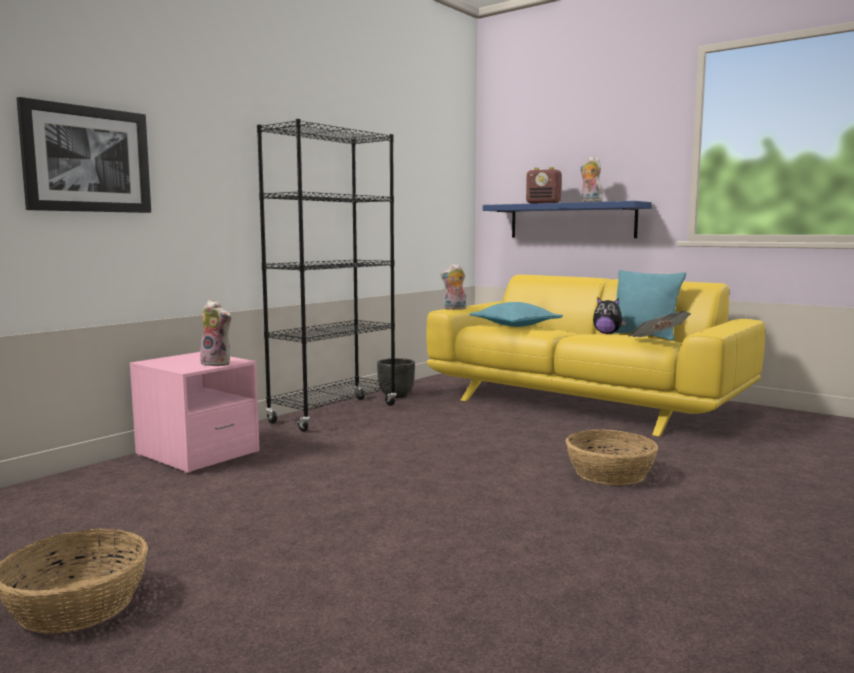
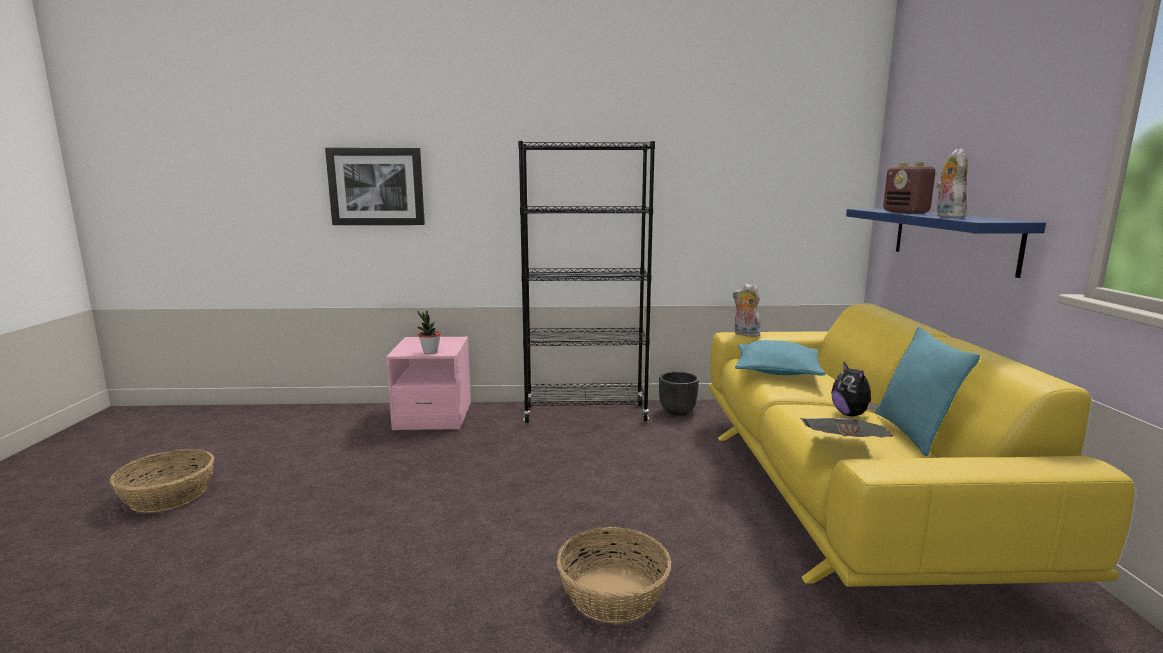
camera: 50 degrees right, 5 degrees up
(218, 363) = (430, 352): plush toy -> potted plant

